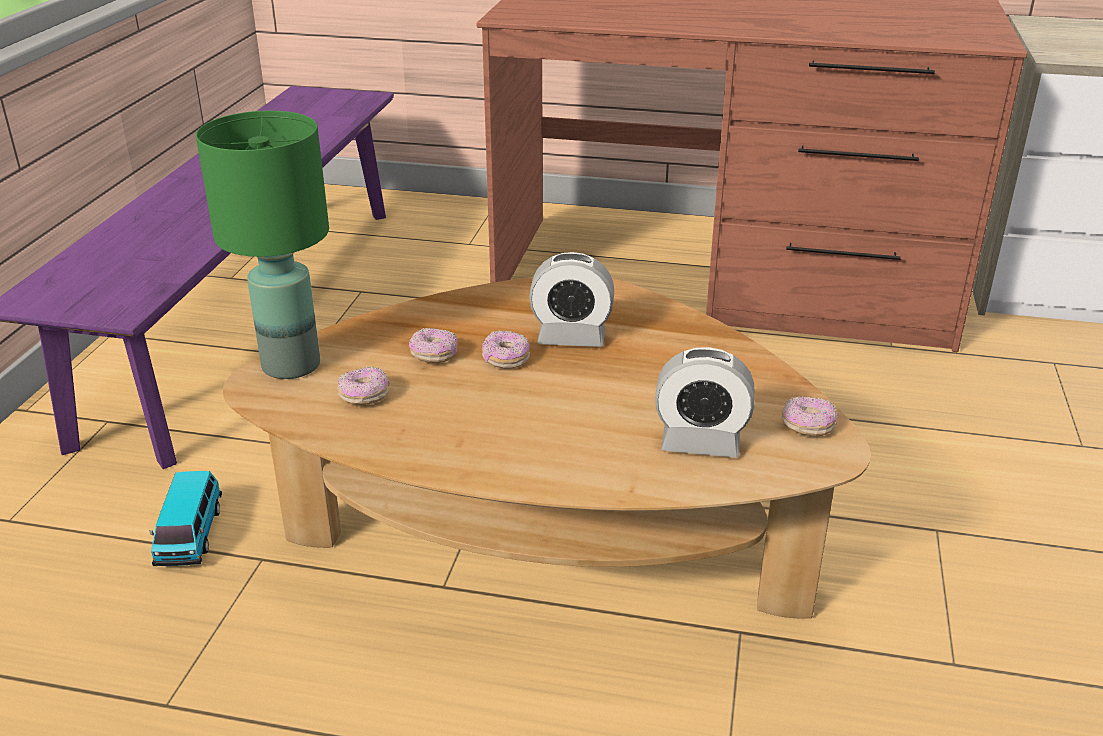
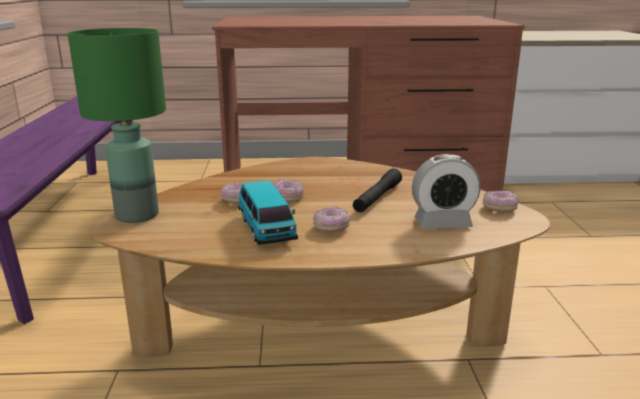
camera: 15 degrees left, 10 degrees down
(190, 535) = (56, 363): toy car -> toy car (266, 229)
(364, 397) = (200, 226): donut -> donut (331, 228)
(571, 338) = (323, 184): alarm clock -> none
(635, 378) = (377, 198): none -> black flashlight

